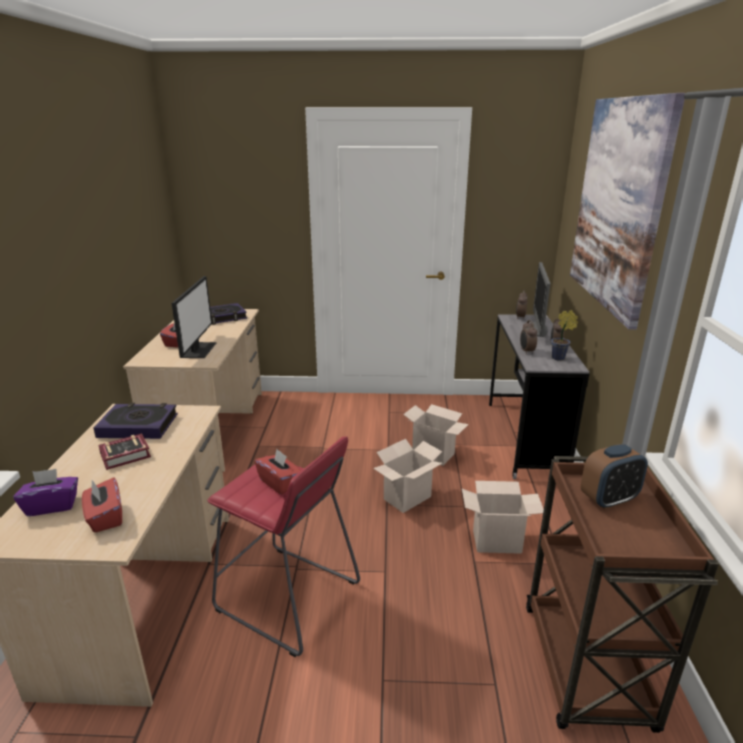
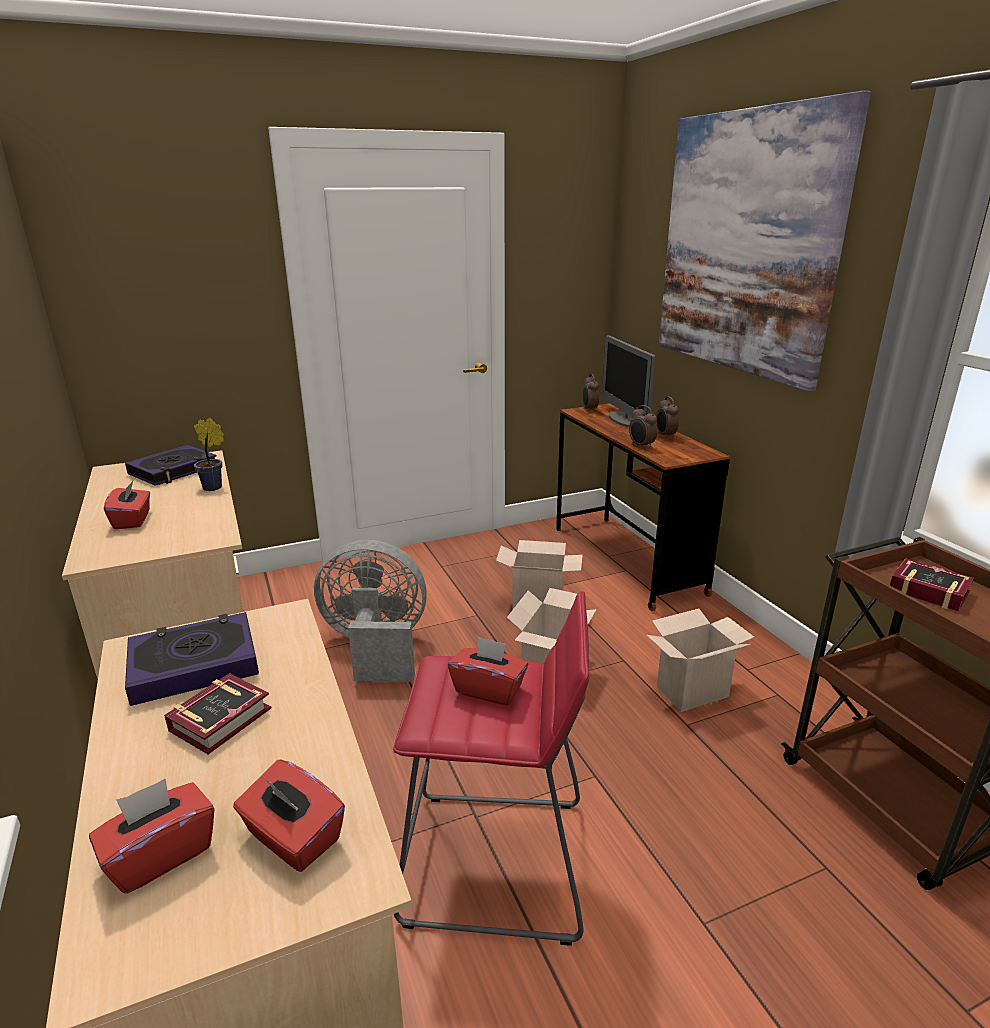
camera: 25 degrees left, 0 degrees up
(52, 506) = (161, 854): purple tissue box -> red tissue box
(197, 350) = (180, 524): monitor -> none
(311, 454) = (376, 648): none -> grey fan
(525, 438) = (626, 560): grey desk -> brown desk
(560, 358) = (684, 447): potted plant -> potted plant (215, 488)
(609, 499) = (925, 589): alarm clock -> book

